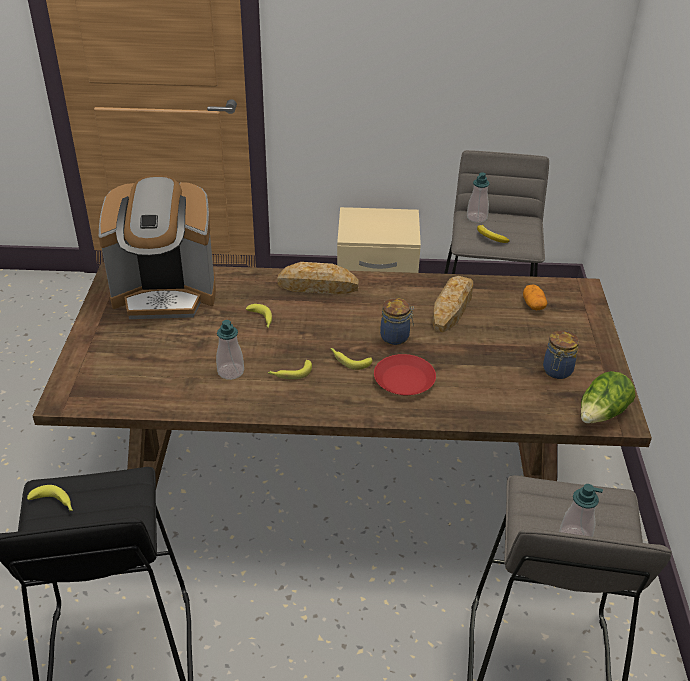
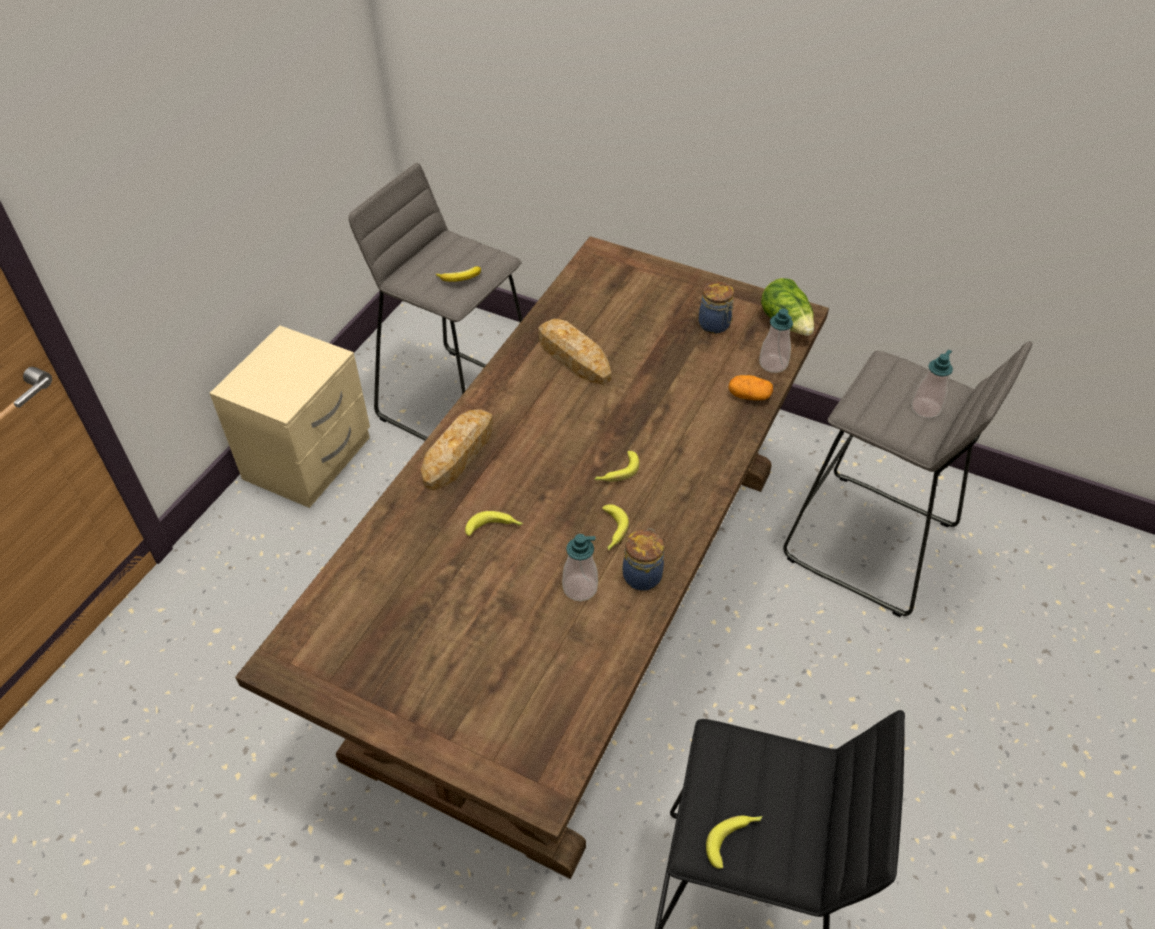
camera: 65 degrees left, 10 degrees up
(165, 294) = (373, 614): coffee machine -> none
(396, 337) = (597, 419): jar -> jar (642, 574)
(404, 380) = (674, 439): red plate -> none
(476, 218) = (414, 273): soap dispenser -> soap dispenser (773, 364)
(533, 305) = (604, 297): potato -> potato (749, 396)

